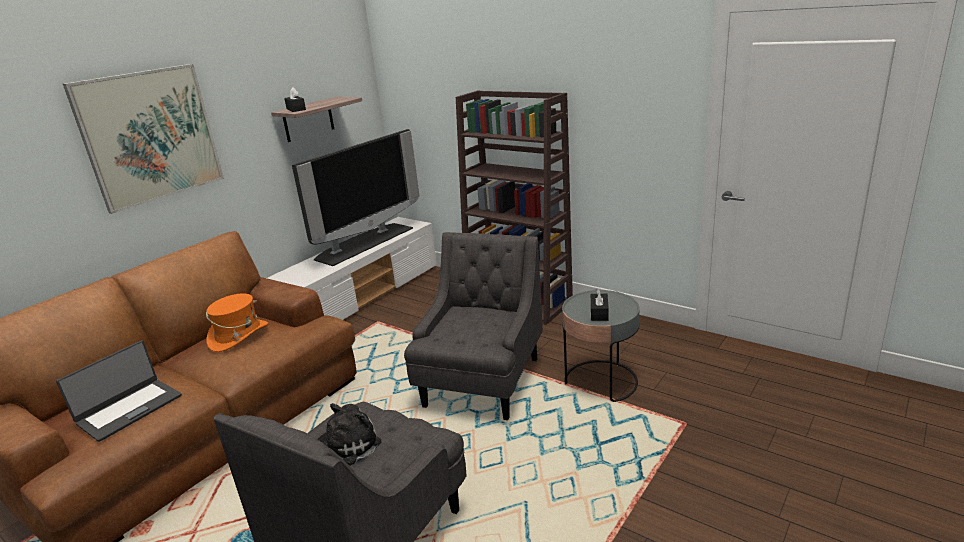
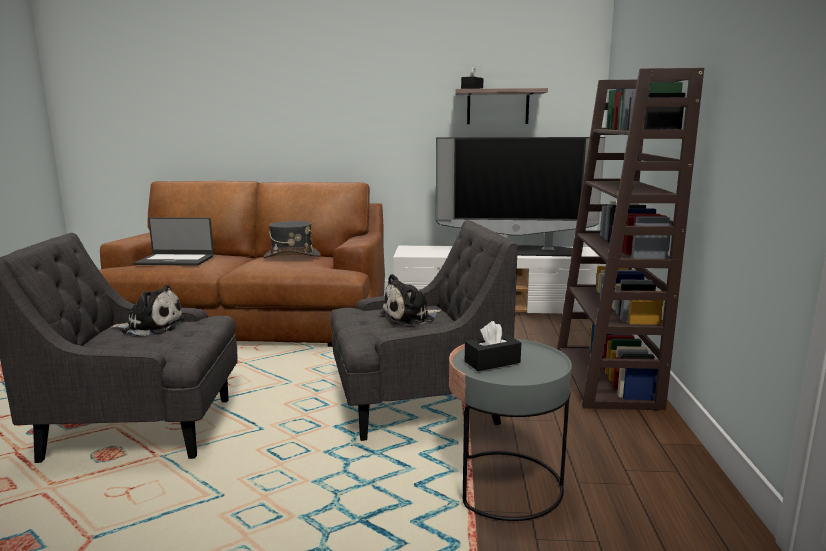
camera: 55 degrees right, 10 degrees down
(150, 136) = (336, 87): picture -> none
(239, 336) = (291, 256): orange hat -> grey hat
(474, 321) = (410, 317): none -> plush toy

